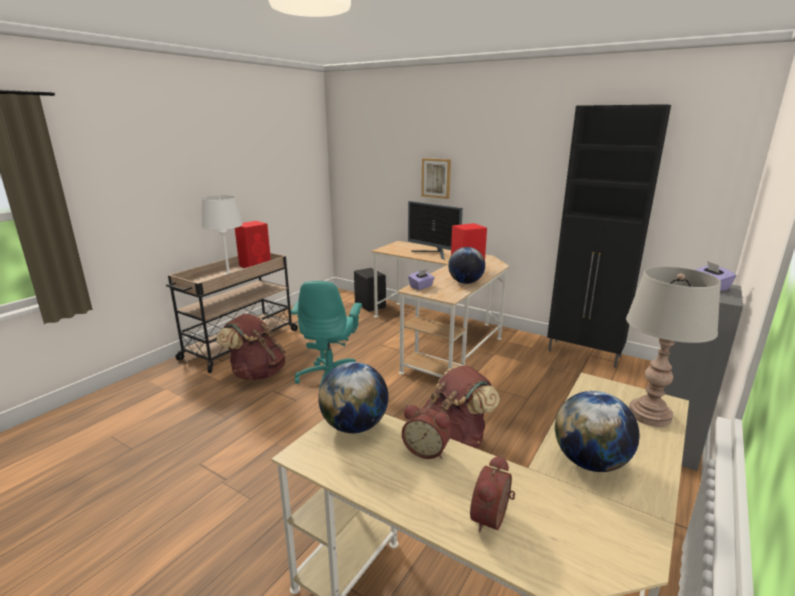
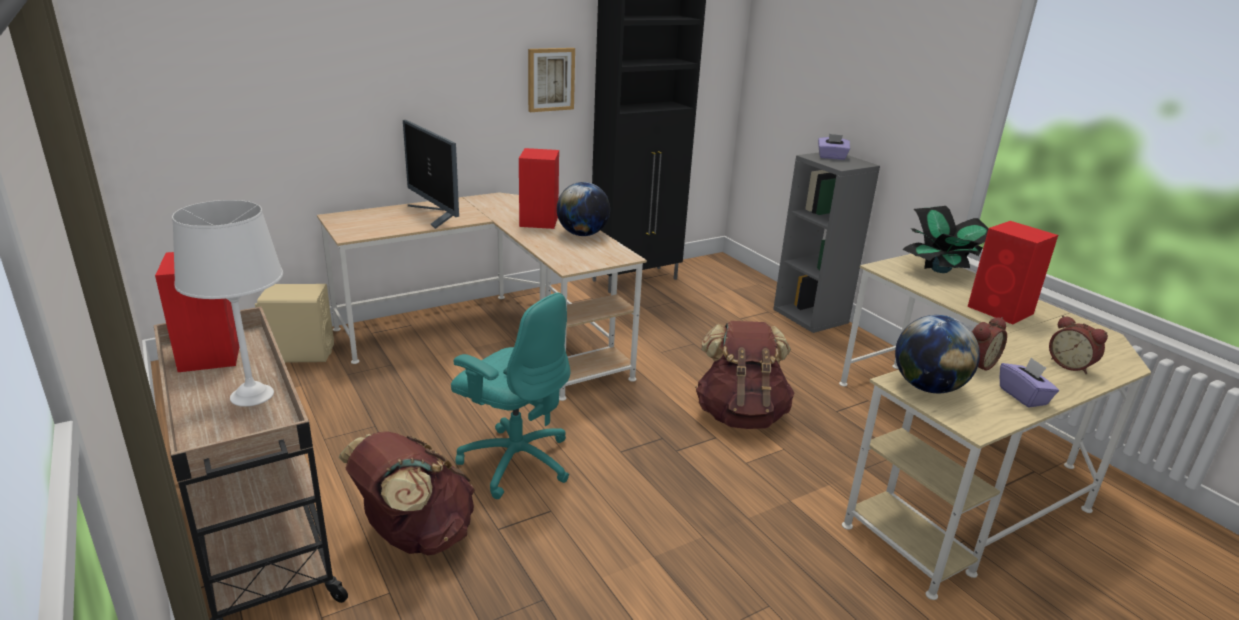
camera: 65 degrees left, 5 degrees up
(370, 305) = (301, 353): black speaker -> beige speaker
(421, 287) = (566, 259): purple tissue box -> purple tissue box (1023, 396)
(434, 254) = (436, 215): monitor -> monitor turned 75 degrees clockwise
(436, 178) = (383, 85): picture -> picture (550, 79)
(590, 462) = (1001, 311): globe -> red speaker
(649, 415) = (941, 270): grey table lamp -> potted plant

